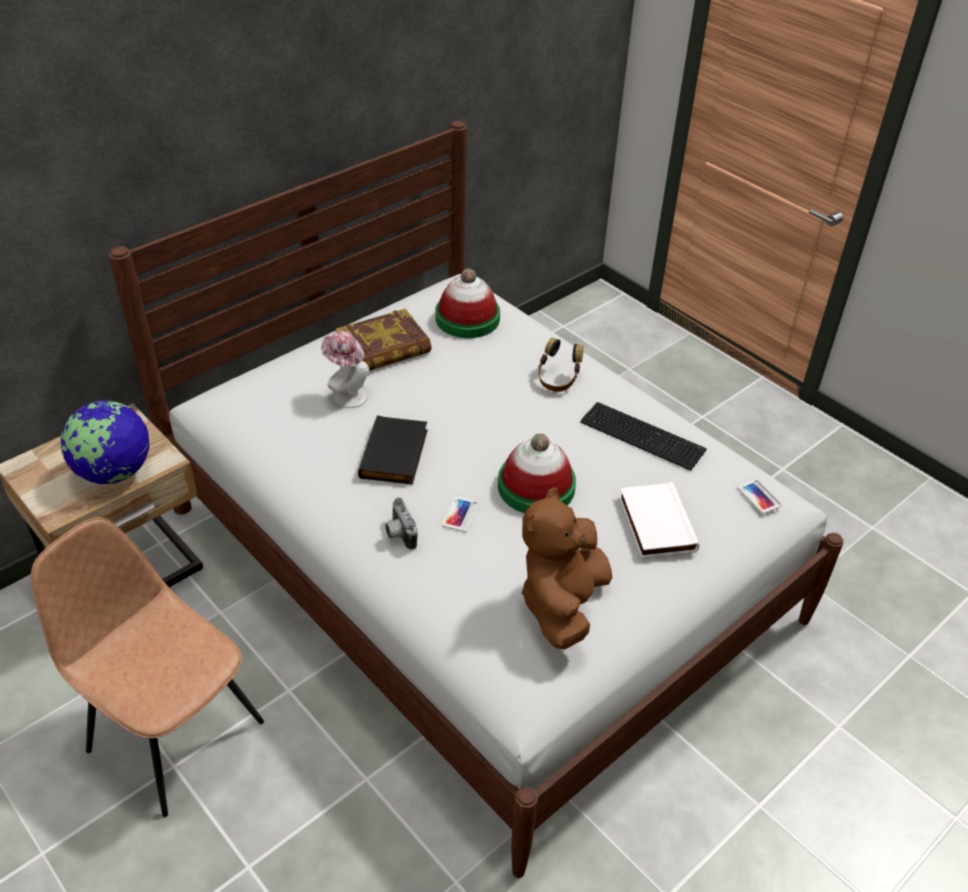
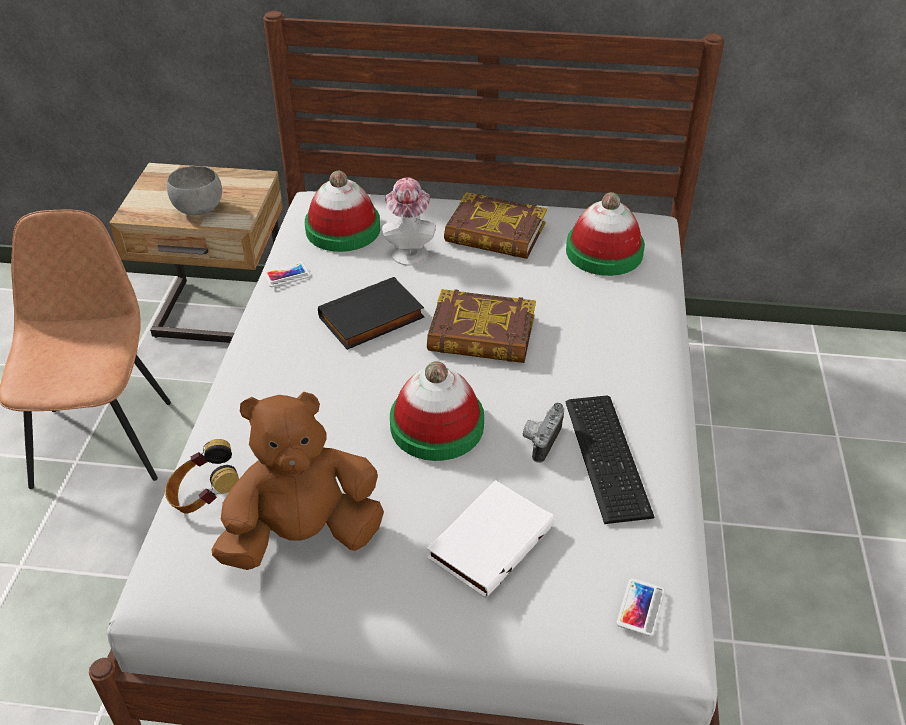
camera: 50 degrees right, 0 degrees up
(114, 472) = (197, 209): globe -> grey bowl
(273, 410) = (343, 229): none -> hat
(399, 534) = (279, 379): camera -> camera (540, 440)
(460, 514) = (343, 399): phone -> phone (287, 275)
(477, 417) = (481, 335): none -> book
(558, 380) = (604, 353): headphones -> headphones (204, 496)

